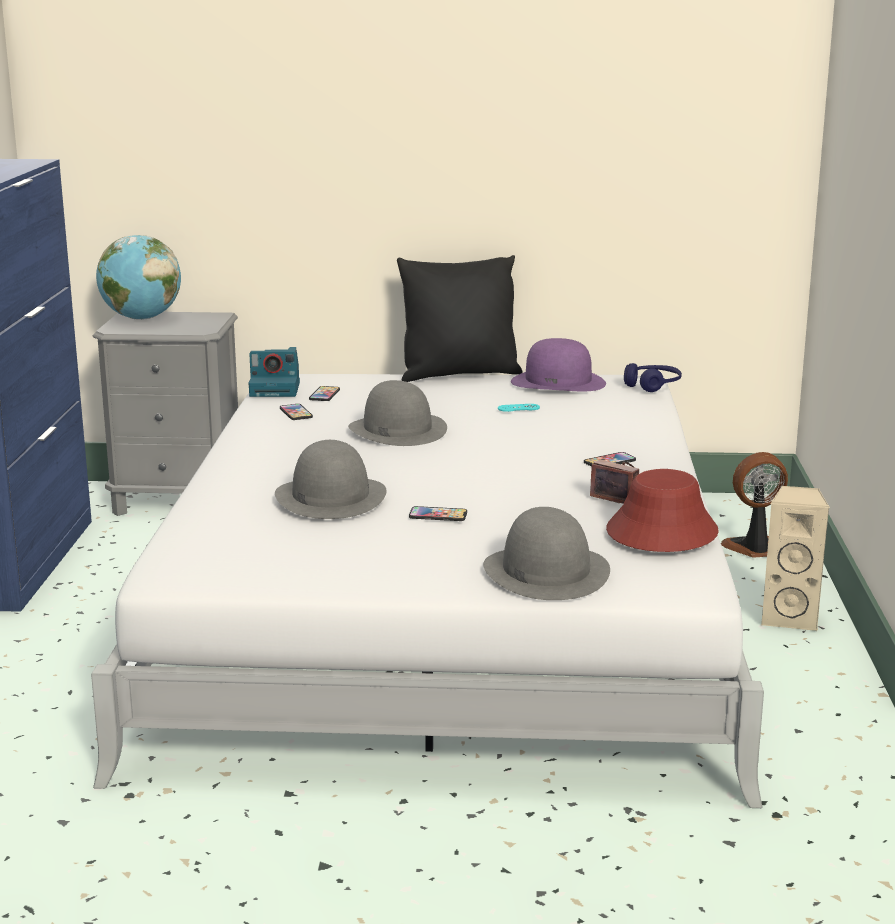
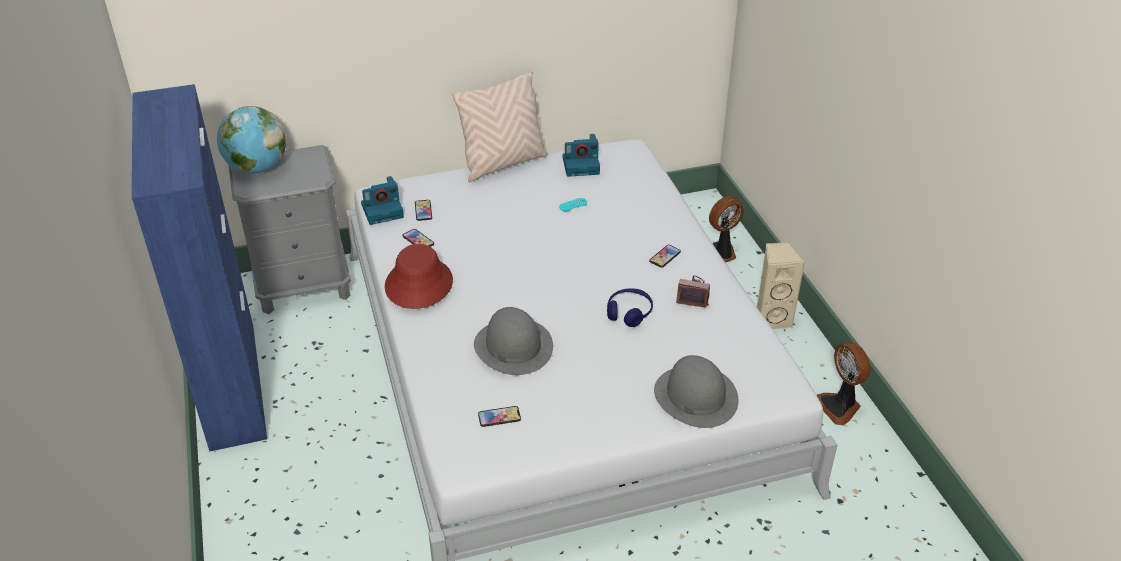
camera: 20 degrees left, 20 degrees up
(397, 430) = (506, 250): grey hat -> none
(438, 515) = (594, 349): phone -> phone (499, 417)
(459, 375) = (503, 164): black pillow -> beige pillow
(558, 382) = (581, 165): purple hat -> camera
(652, 385) = (645, 156): blue headphones -> blue headphones (629, 312)
(661, 532) = (739, 333): red hat -> red hat (418, 284)
(842, 718) = (839, 406): none -> fan

